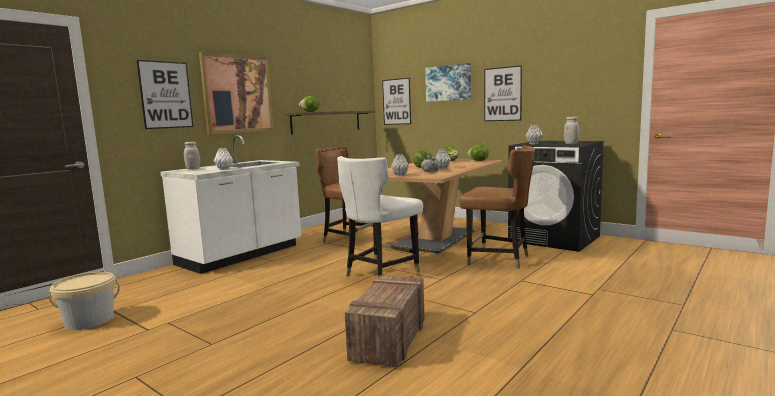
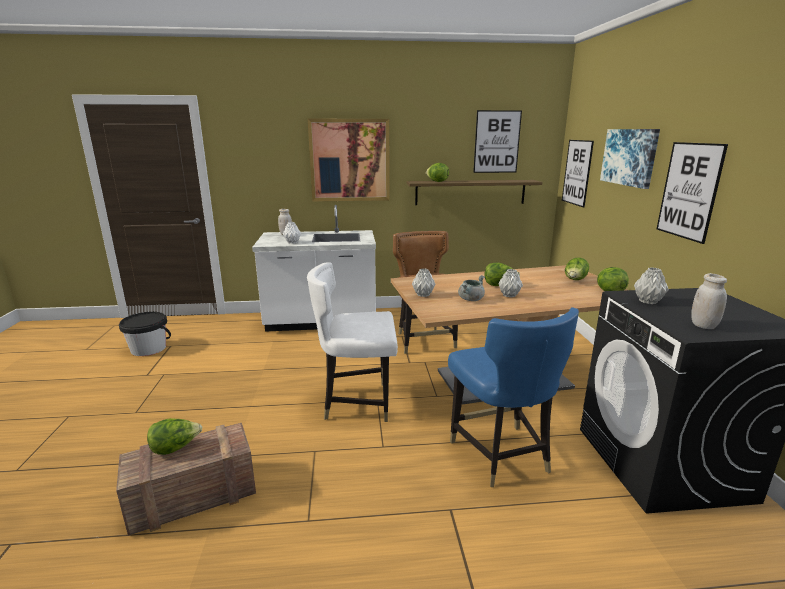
camera: 45 degrees right, 10 degrees up
(89, 321) = (148, 349): beige bucket -> black bucket
(166, 95) = (272, 162): picture -> picture (497, 142)
(375, 295) = (175, 448): none -> lettuce
(498, 259) = (500, 455): brown chair -> blue chair

